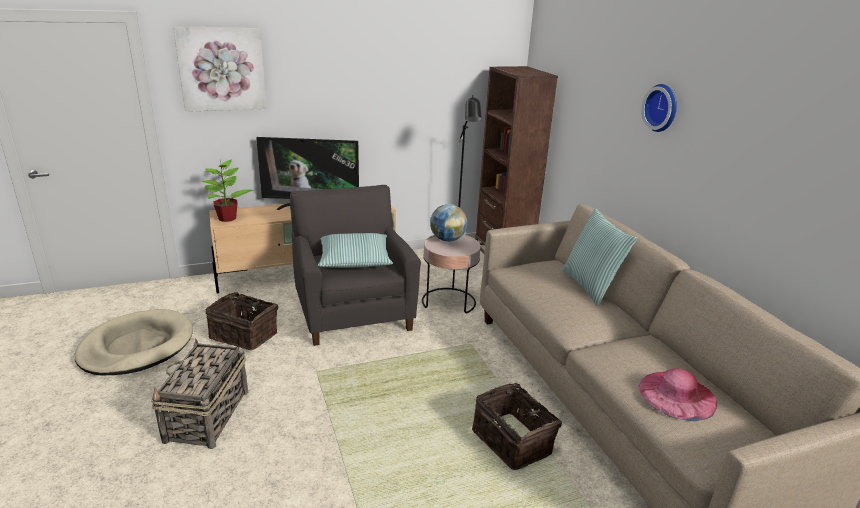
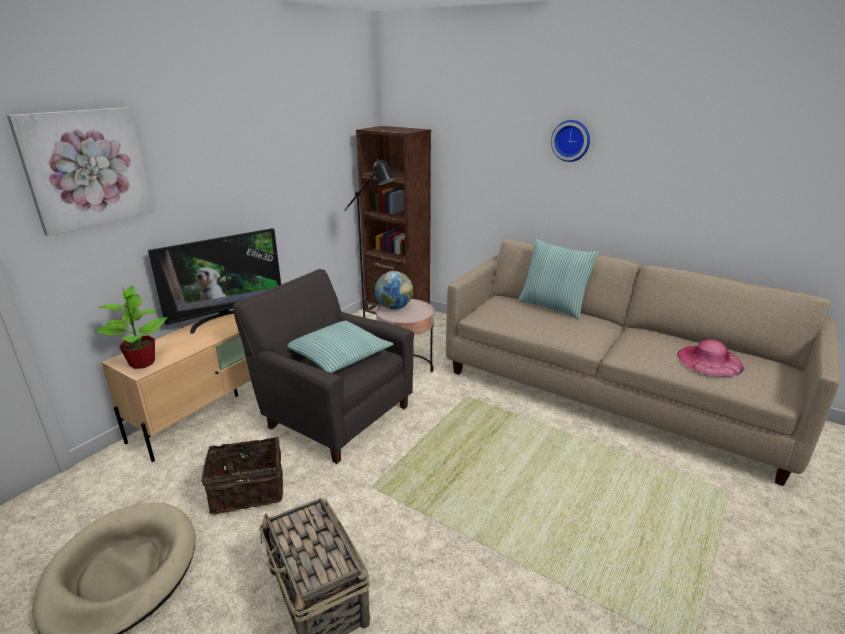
camera: 35 degrees left, 0 degrees up
(513, 441) = (590, 457): basket -> none

